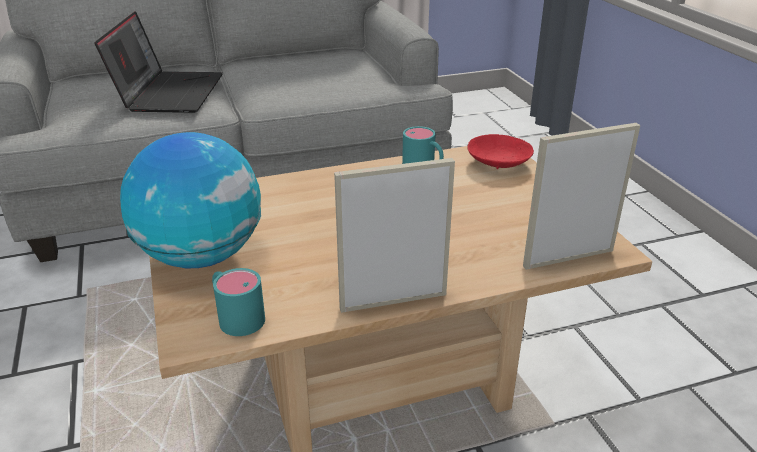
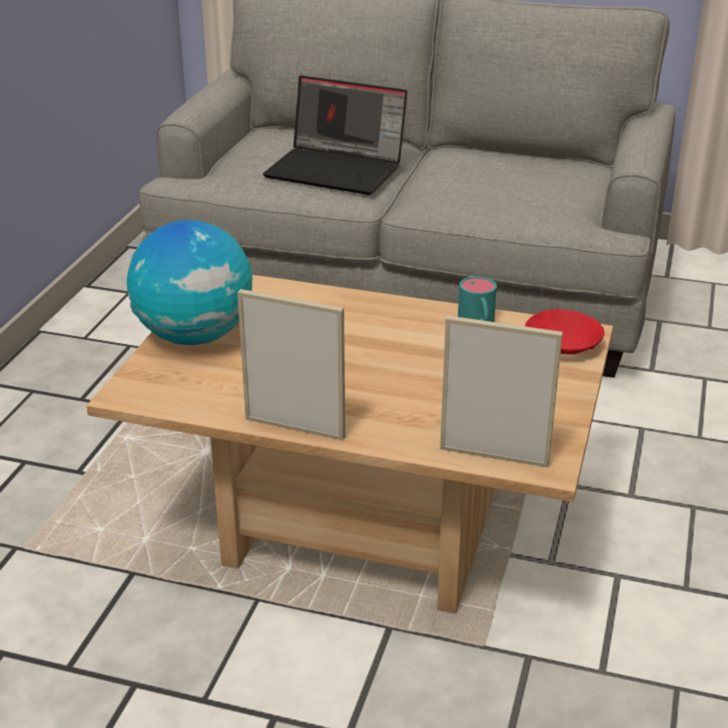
camera: 35 degrees right, 0 degrees up
(169, 92) = (337, 170): laptop -> laptop turned 75 degrees clockwise
(236, 316) = (170, 390): turquoise mug -> none

